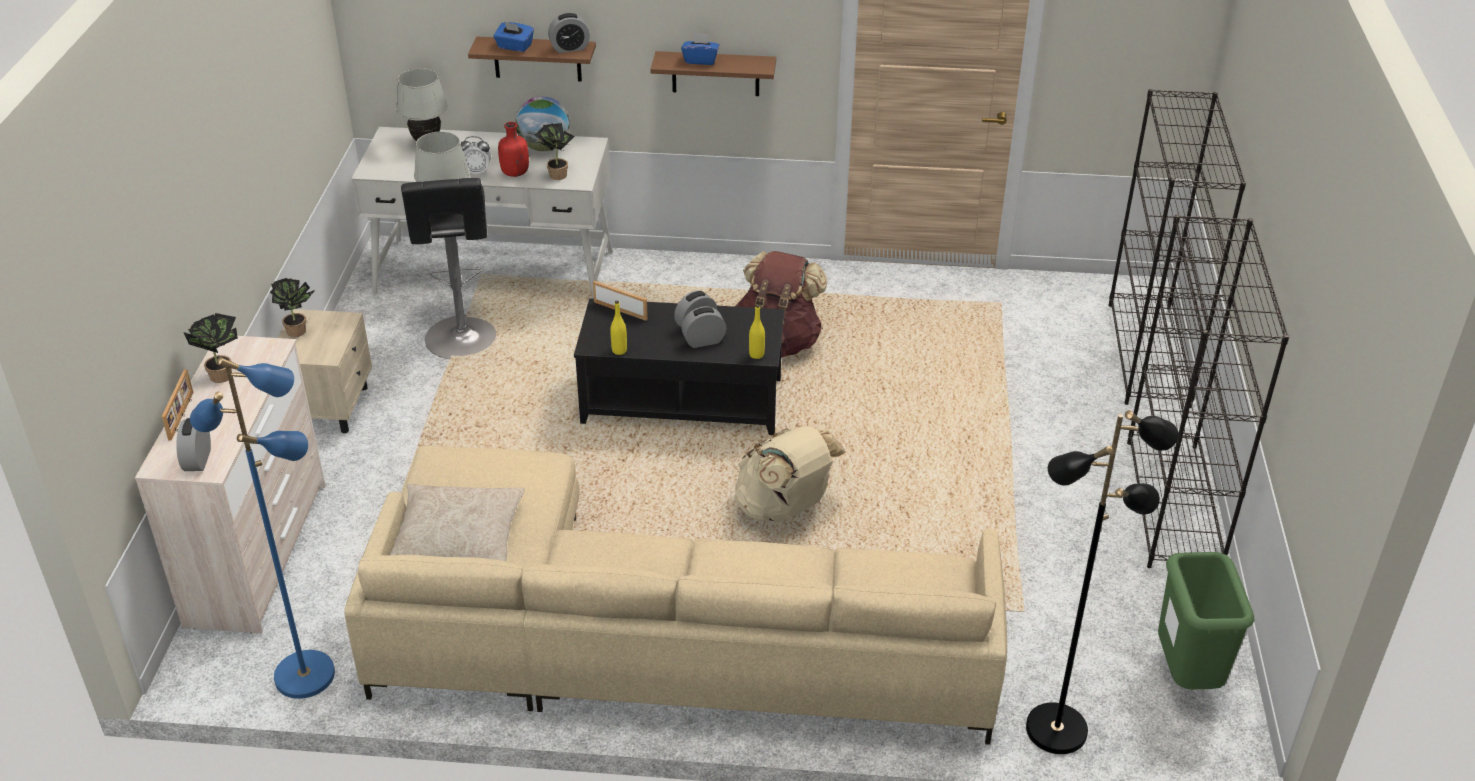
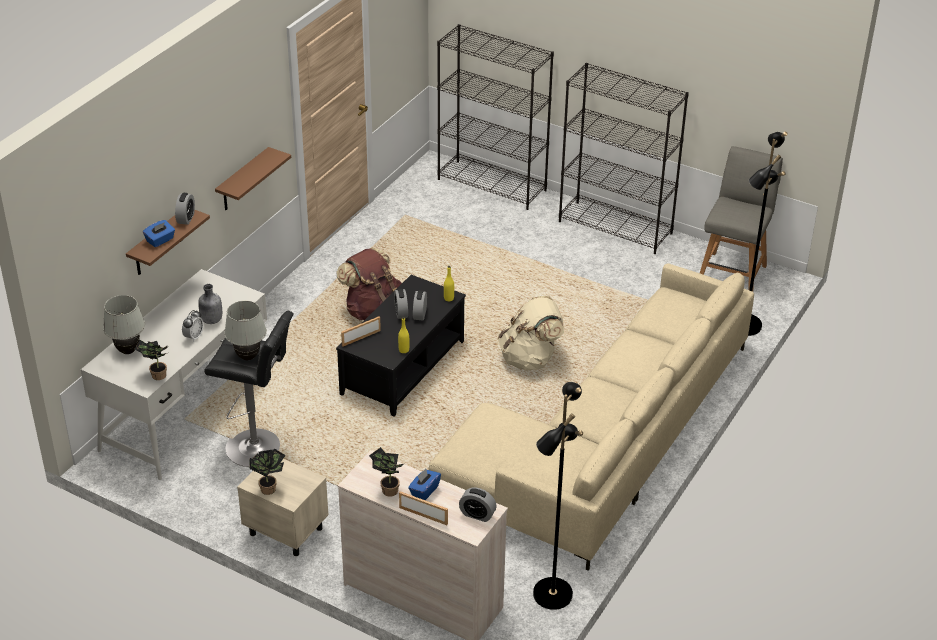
camera: 65 degrees left, 0 degrees up
(306, 674) = (551, 593): blue floor lamp -> black floor lamp
(458, 541) = (542, 462): beige pillow -> none
(514, 173) = (211, 320): red bottle -> grey bottle
(544, 147) = (188, 299): globe -> none
(556, 174) = (229, 302): potted plant -> potted plant (156, 375)
(700, 60) = (246, 175): blue tissue box -> blue tissue box (424, 491)
(1187, 675) = (732, 272): green trash can -> grey chair

